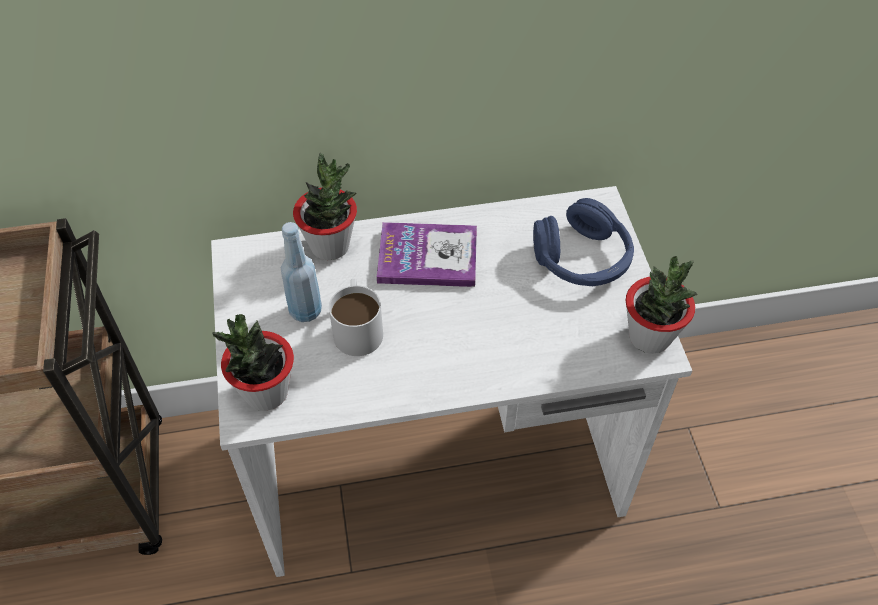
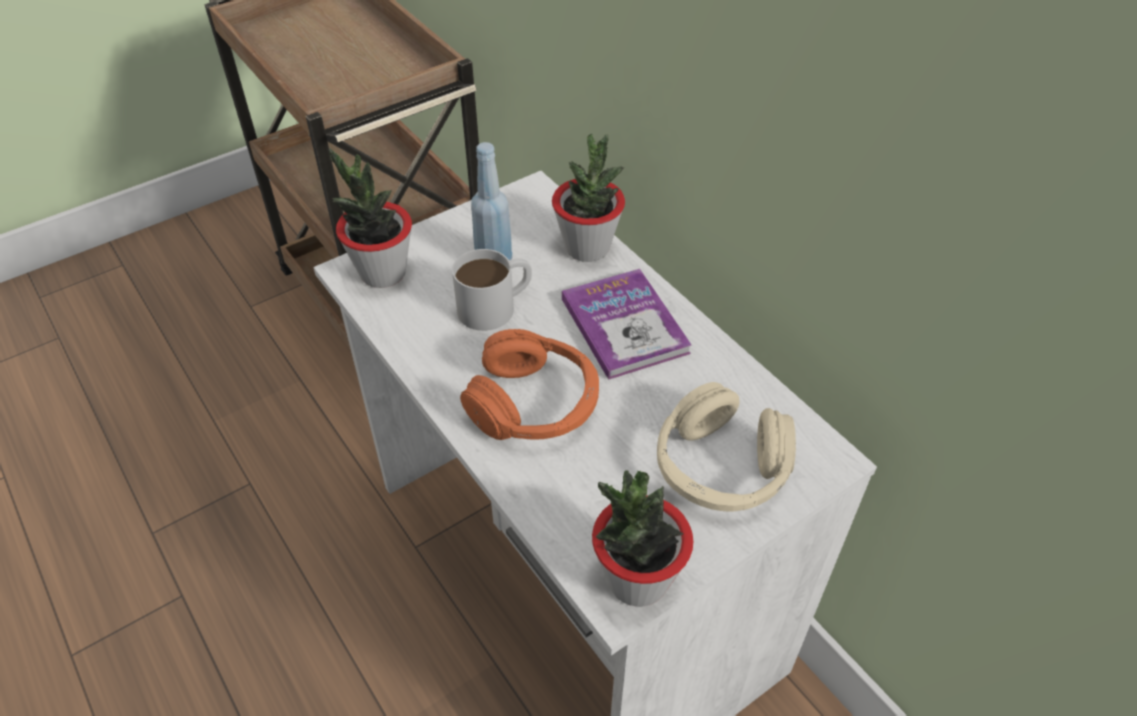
camera: 65 degrees right, 5 degrees down
(474, 338) = (534, 404): none -> orange headphones
(582, 259) = (720, 467): blue headphones -> beige headphones

